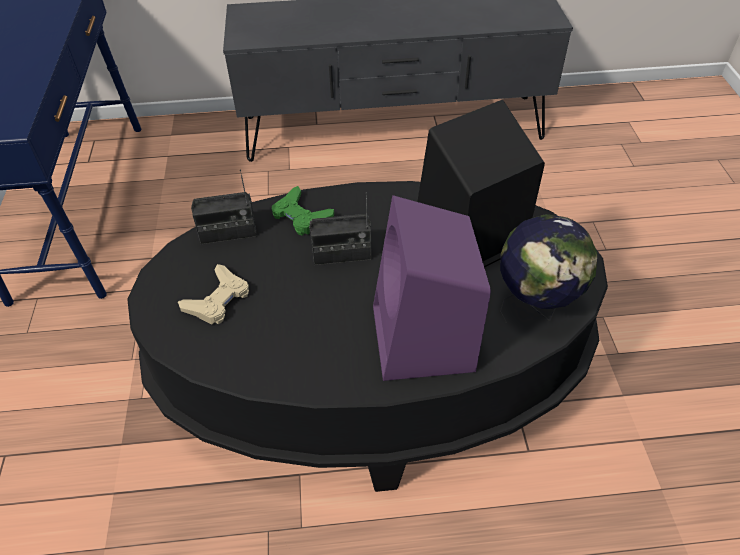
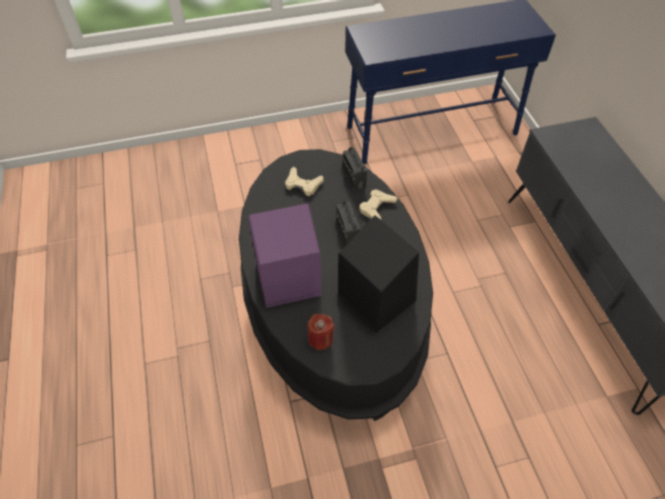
camera: 80 degrees right, 5 degrees up
(301, 216) = (376, 207): green game controller -> beige game controller
(535, 307) = (320, 339): globe -> red candle

